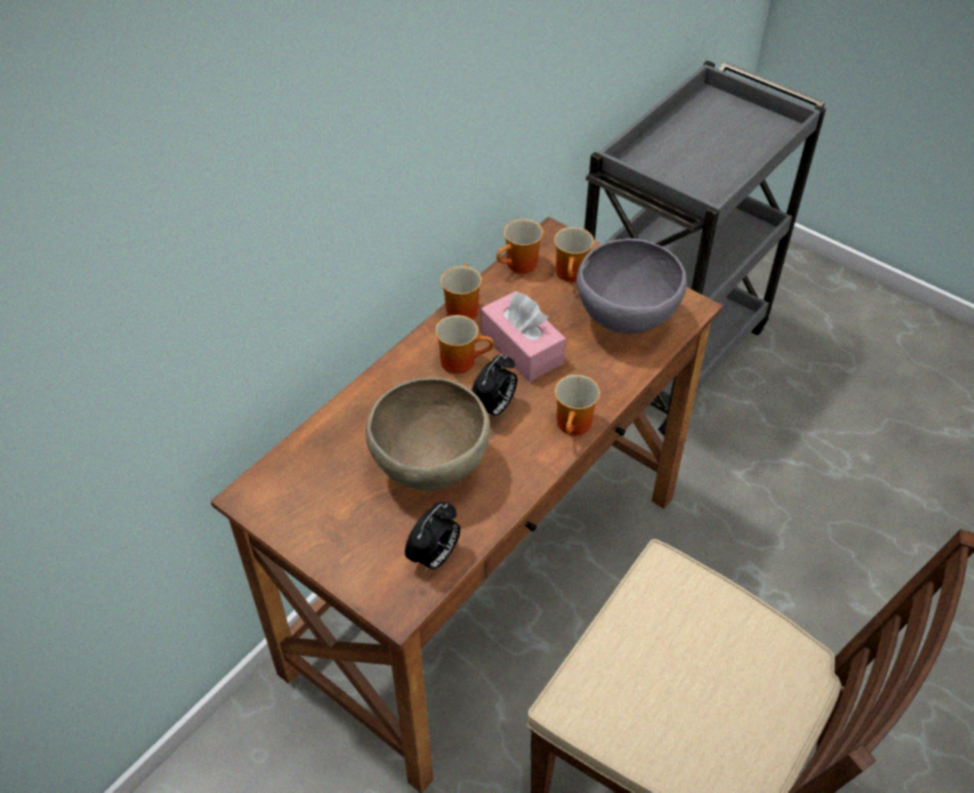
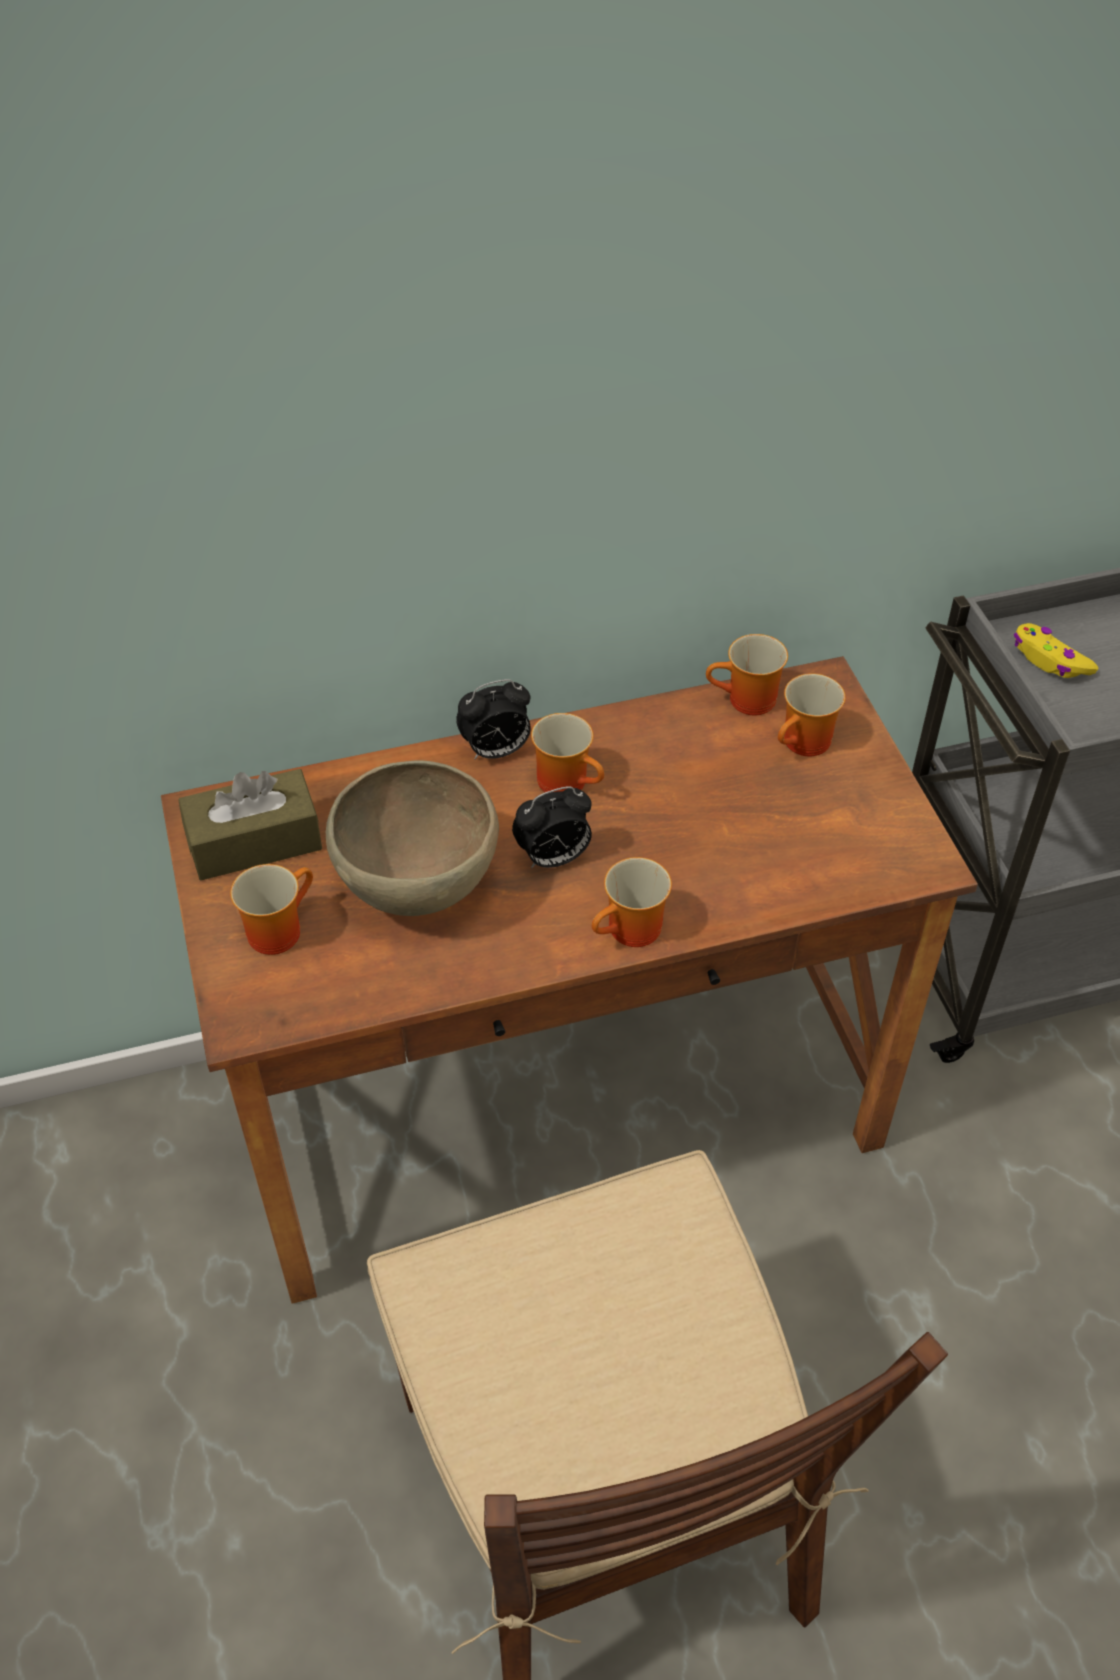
camera: 35 degrees right, 0 degrees up
(302, 496) = (254, 842): none -> brown tissue box
(434, 557) = (329, 991): alarm clock -> alarm clock (496, 751)
(460, 308) = (623, 718): mug -> mug (276, 928)
(522, 348) = (654, 803): pink tissue box -> none
(626, 320) = (822, 836): grey bowl -> none
(658, 169) = (1049, 660): none -> yellow game controller

